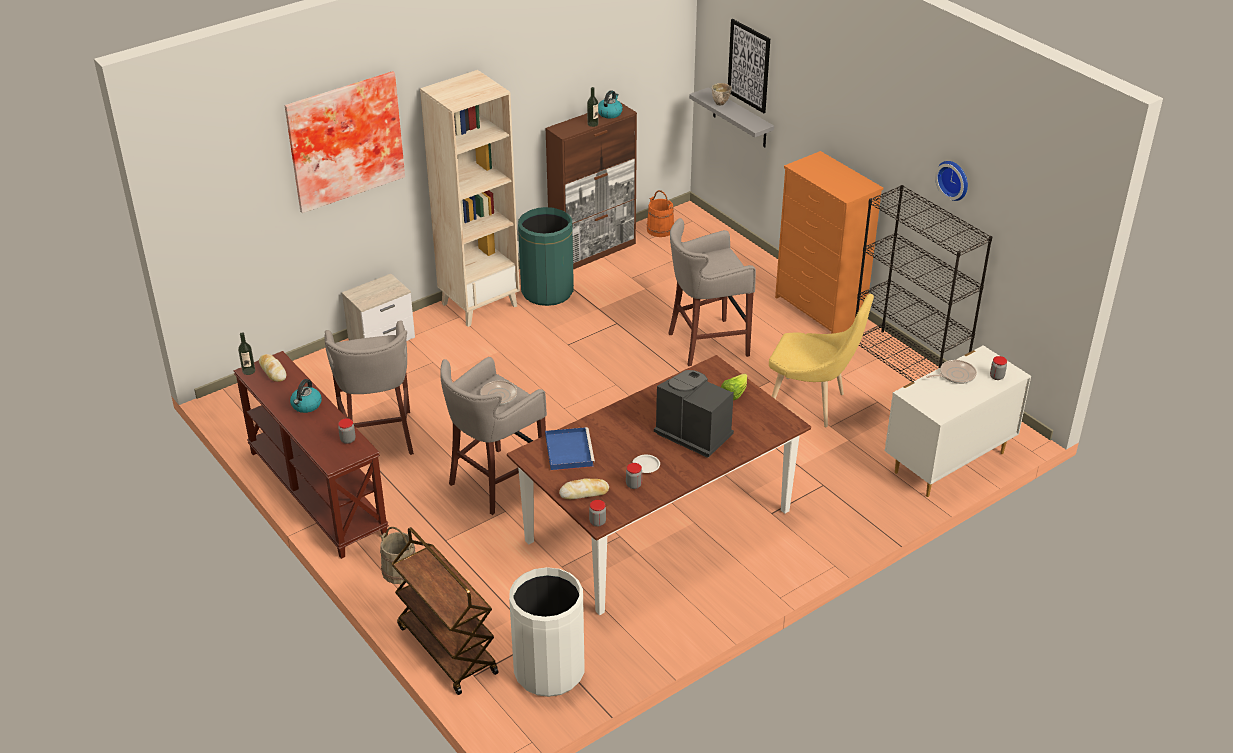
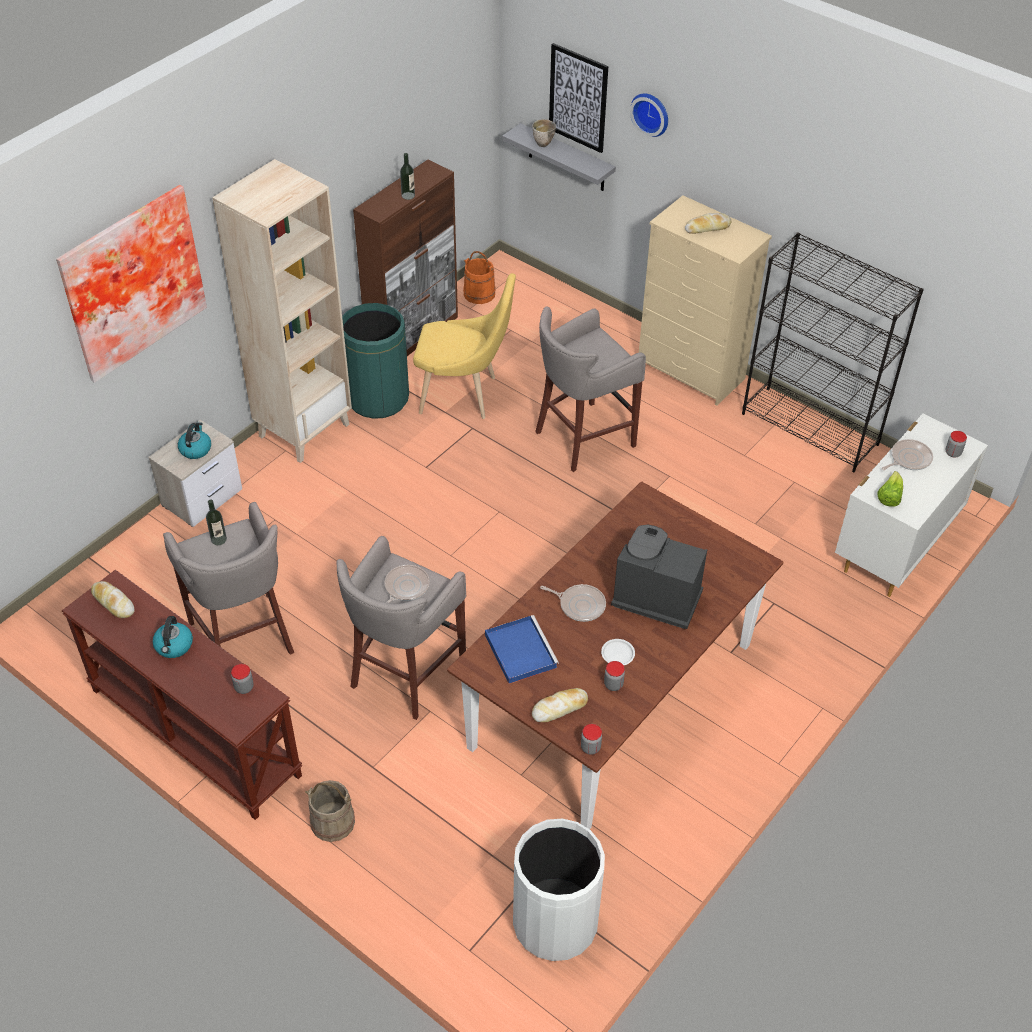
camera: 15 degrees left, 10 degrees up
(249, 371) = (82, 608): bottle -> bottle (218, 539)
(446, 649) = (425, 921): brown cart -> none
(610, 113) = (422, 177): kettle -> kettle (195, 449)
(629, 428) = (580, 605): none -> frying pan
(734, 394) = (682, 532): lettuce -> lettuce (889, 497)
(811, 405) = (725, 499): yellow chair -> yellow chair (464, 395)
(819, 310) = (691, 372): orange dresser -> beige dresser
(830, 175) = (707, 227): none -> bread
(954, 179) = (871, 225): wall clock -> wall clock (651, 113)

